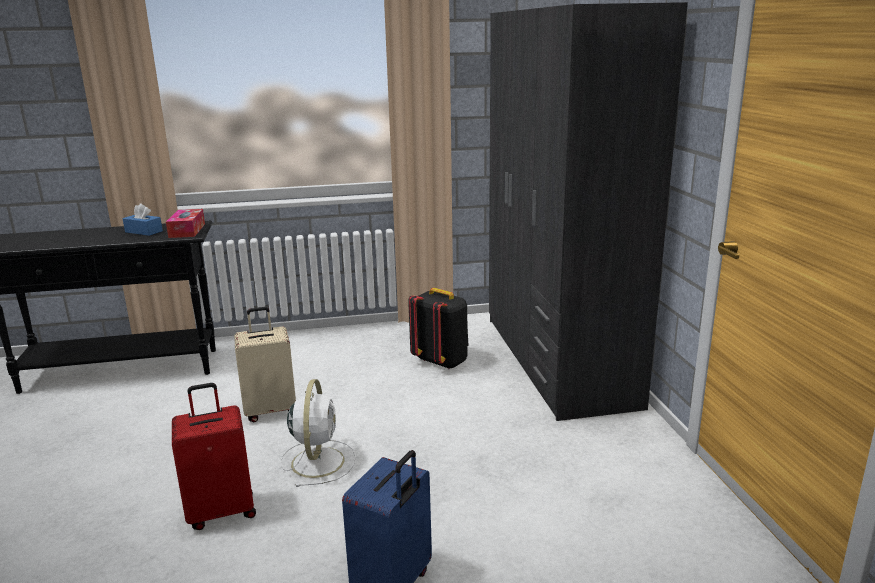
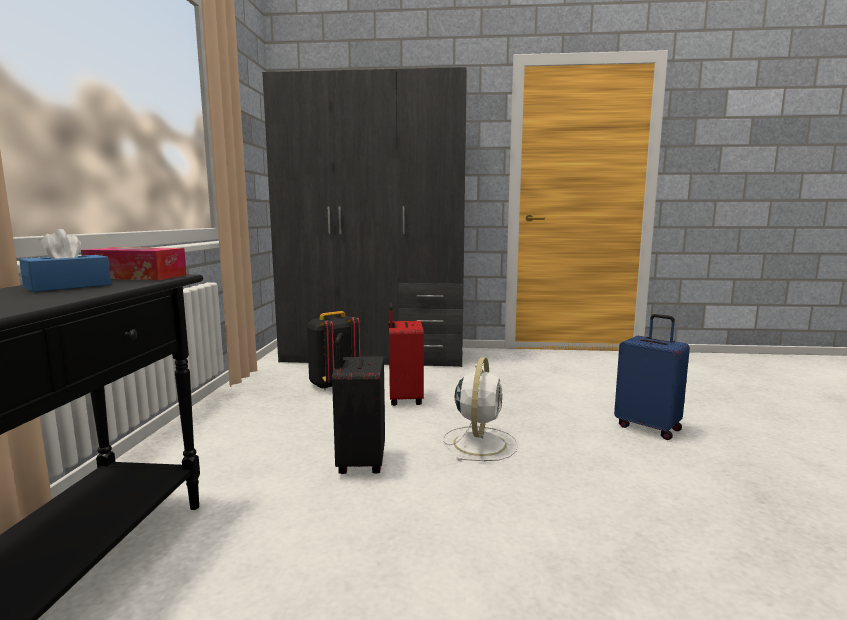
camera: 75 degrees left, 10 degrees down
(221, 511) = (557, 493): red suitcase -> red suitcase (404, 399)
(271, 411) = (359, 462): beige suitcase -> black suitcase
(318, 461) = (480, 443): white fan -> white fan turned 90 degrees clockwise

